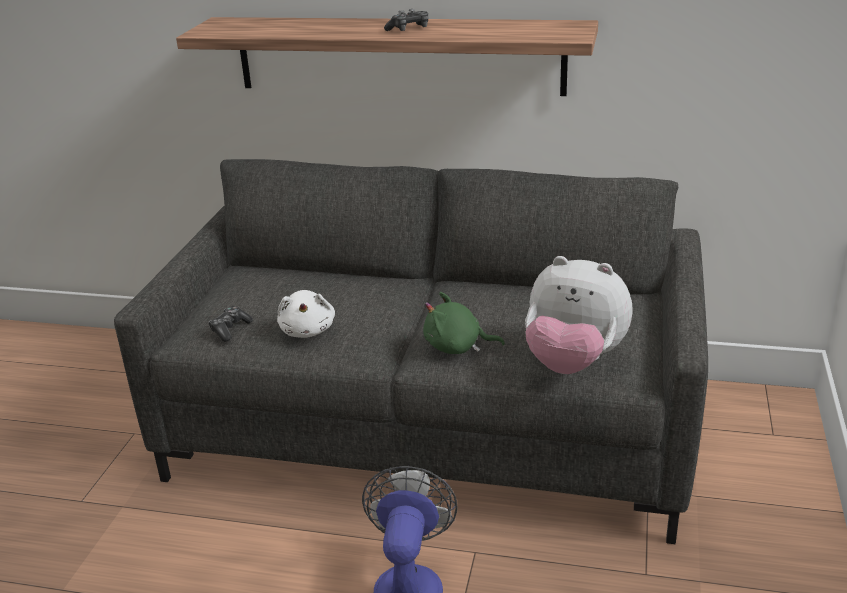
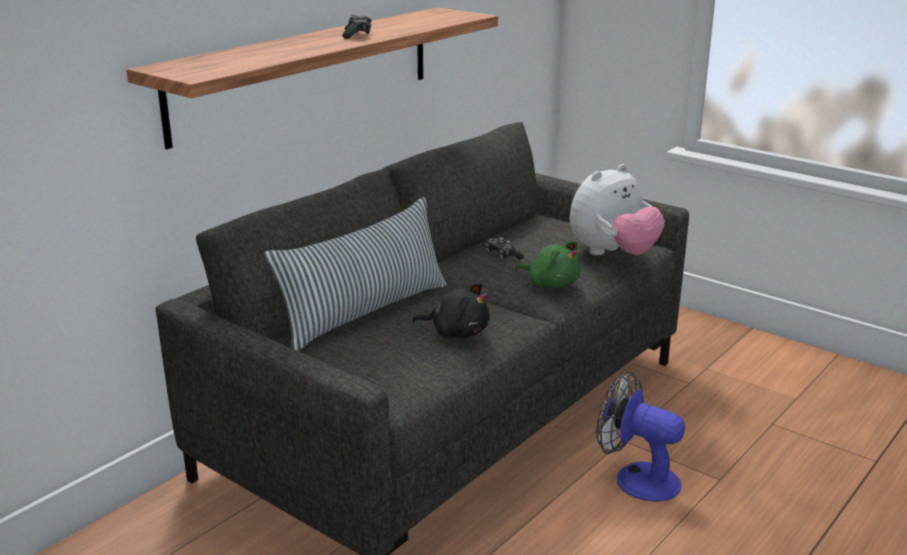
camera: 65 degrees left, 5 degrees down
(230, 329) = (411, 367): game controller -> game controller (502, 255)
(308, 330) = (457, 332): white plush toy -> black plush toy
(316, 281) = (365, 312): none -> pillow
(457, 347) = (551, 284): green plush toy -> green plush toy turned 90 degrees counterclockwise

